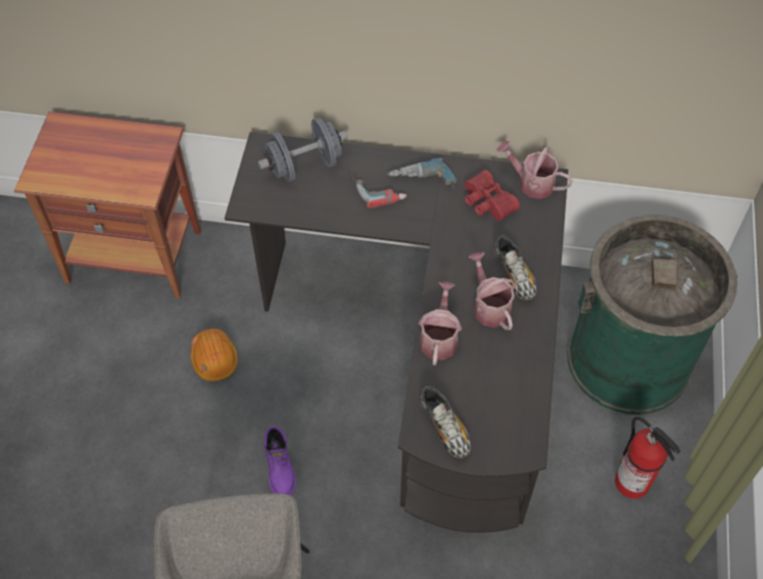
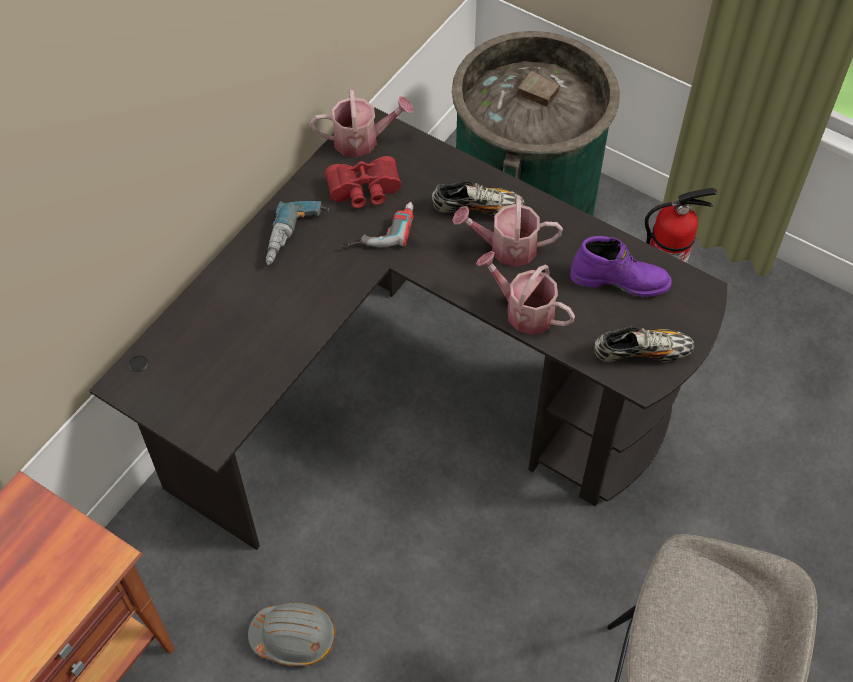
camera: 65 degrees left, 0 degrees up
(214, 359) = (294, 637): orange hard hat -> grey hard hat
(280, 468) = (489, 616): purple boot -> purple boot (620, 280)
(304, 166) = (190, 349): grey dumbbell -> none
(376, 188) = (276, 287): power drill -> power drill (379, 229)
(531, 183) = (362, 140): watering can -> watering can turned 150 degrees counterclockwise

